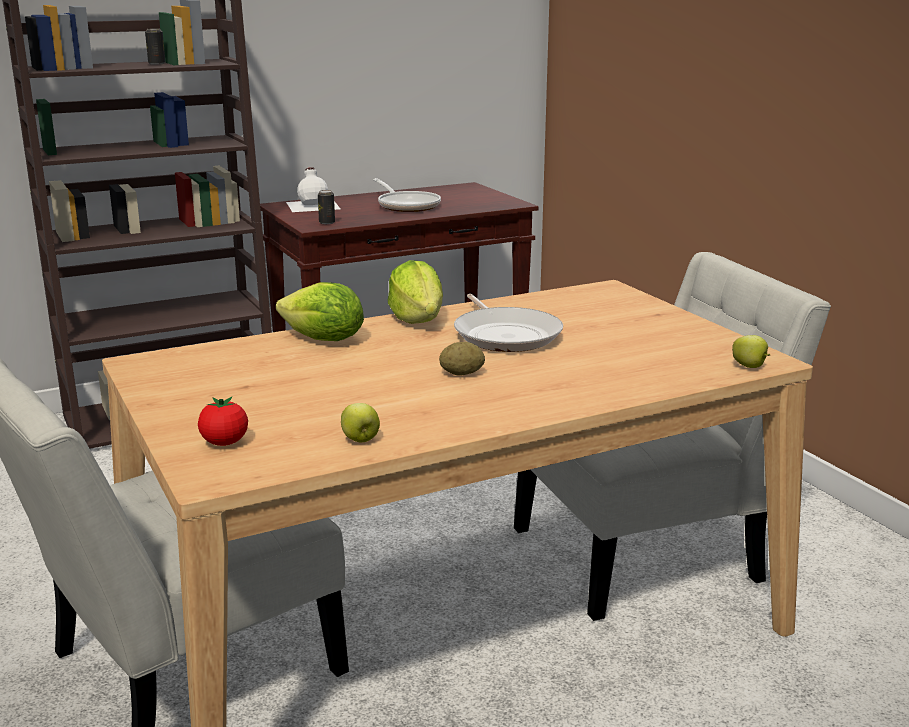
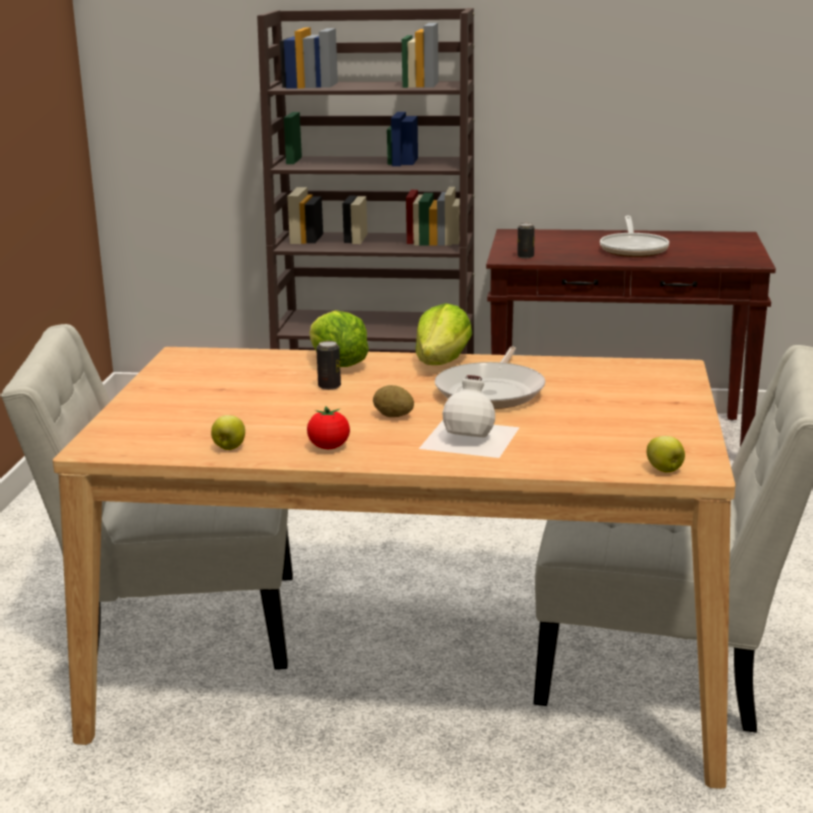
camera: 35 degrees right, 0 degrees up
(157, 64) = (392, 85): can -> can (329, 386)
(224, 443) = (141, 426): tomato -> tomato (329, 447)
(313, 205) = (544, 237): white bottle -> white bottle (471, 437)

